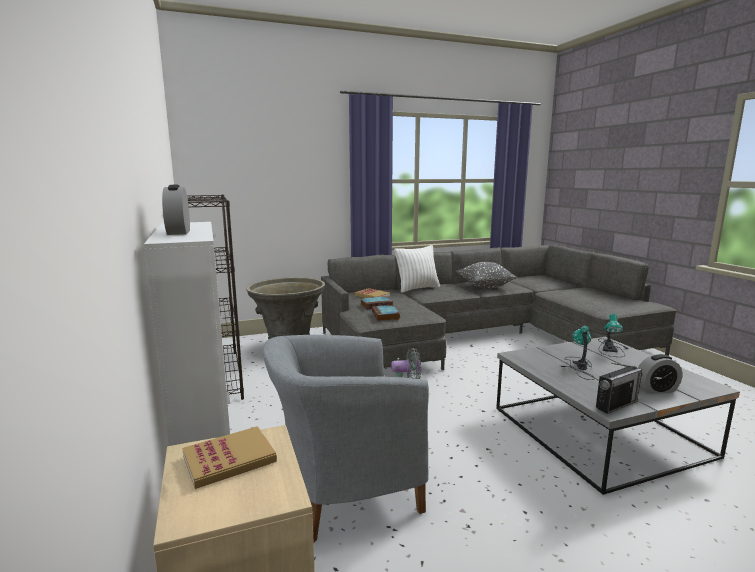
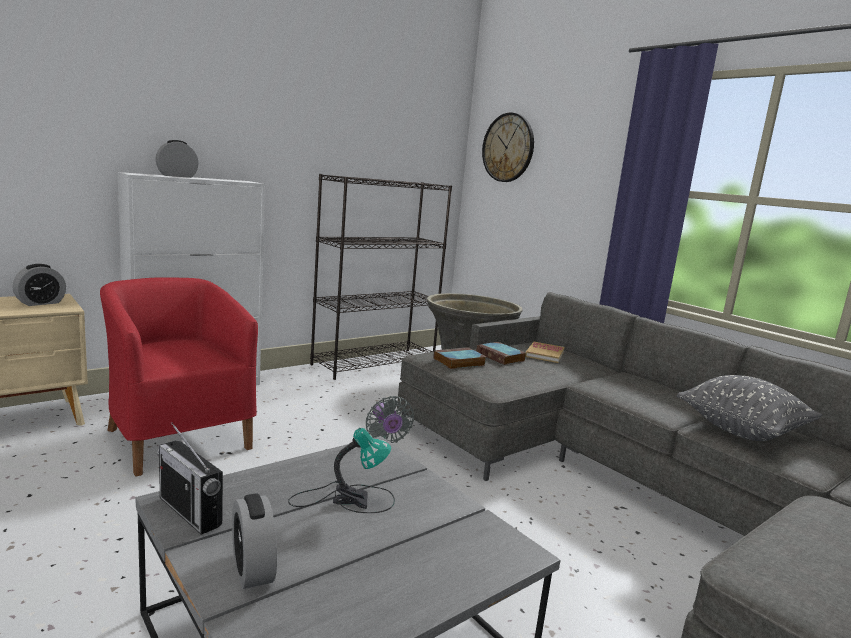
camera: 70 degrees right, 0 degrees up
(229, 459) = (40, 303): book -> alarm clock
(230, 156) = (508, 148): none -> wall clock
(344, 491) = (176, 436): grey armchair -> red armchair
(417, 288) = (629, 379): white pillow -> none
(610, 348) = (474, 552): table lamp -> none

